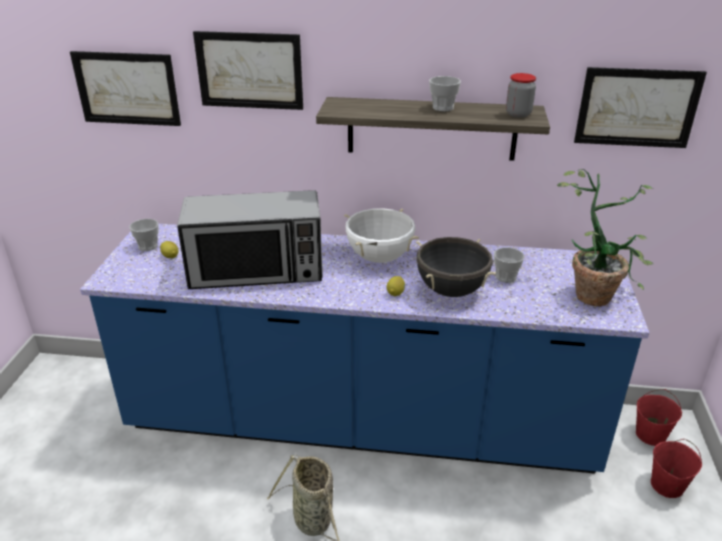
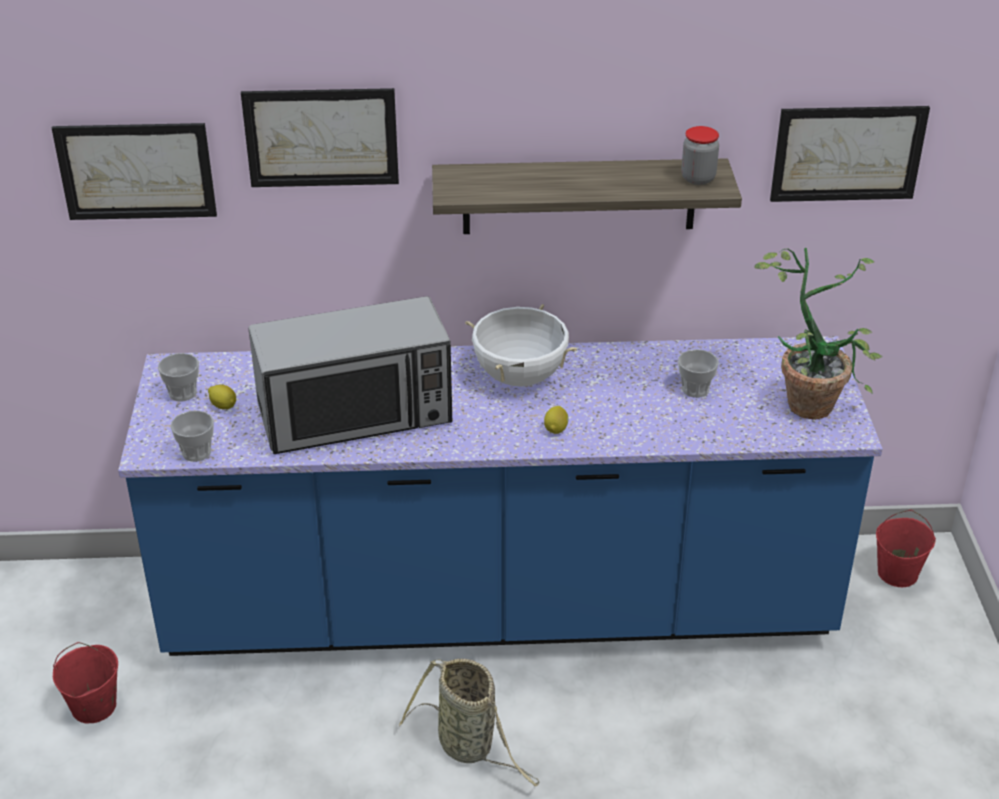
camera: 10 degrees left, 5 degrees up
(443, 108) = (597, 174): cup -> cup (196, 452)
(451, 290) = (628, 417): black cooking pot -> none
(667, 486) = (921, 638): red bucket -> red bucket (94, 707)

